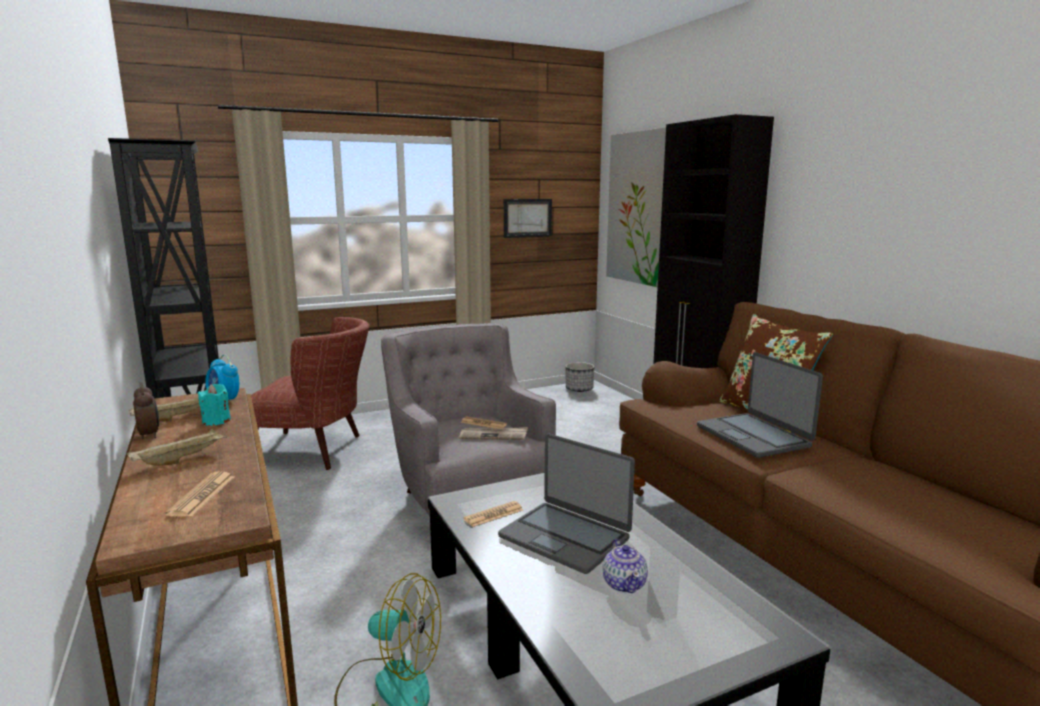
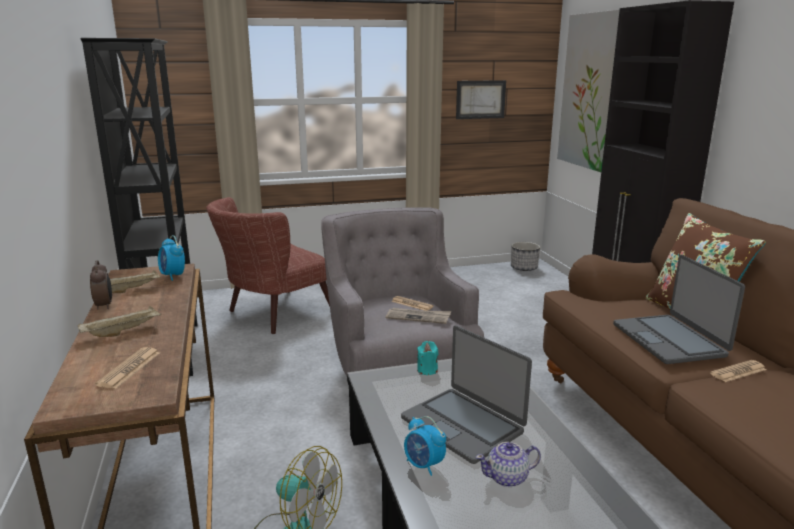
camera: 10 degrees right, 5 degrees up
(216, 421) = (161, 296): turquoise candle -> turquoise candle (427, 370)
(317, 452) = (271, 315): brown armchair -> brown armchair turned 120 degrees clockwise
(493, 515) = (402, 396): newspaper -> newspaper (738, 372)
(534, 581) = (424, 465): none -> alarm clock
(624, 584) = (507, 478): teapot -> teapot turned 75 degrees clockwise

